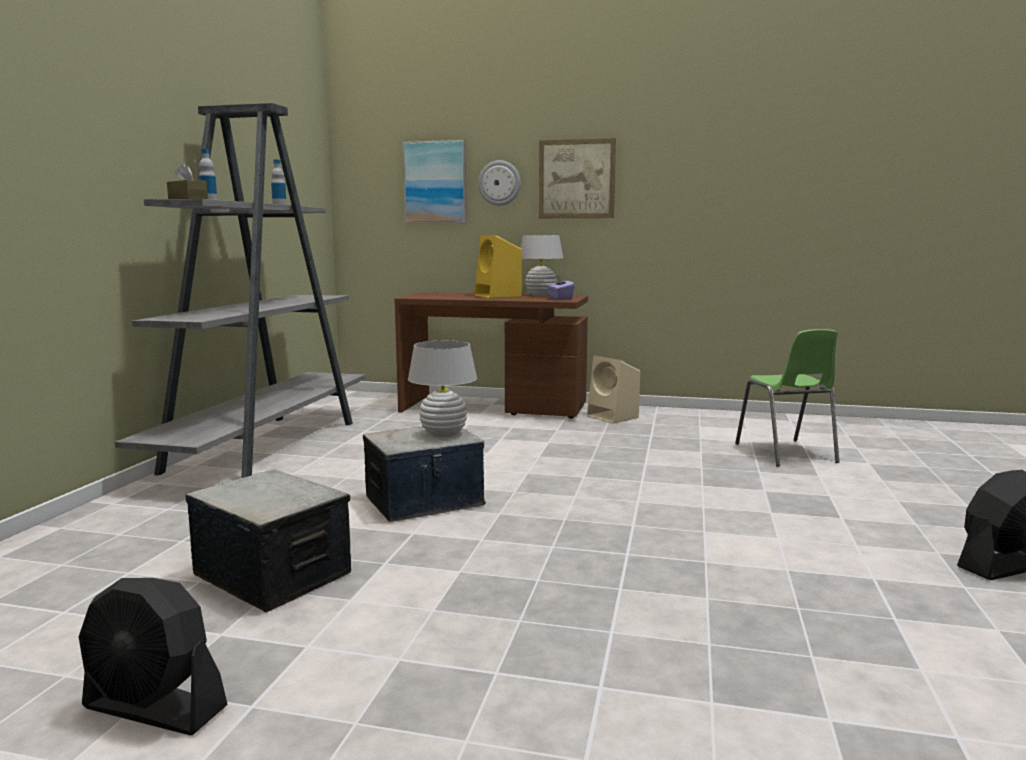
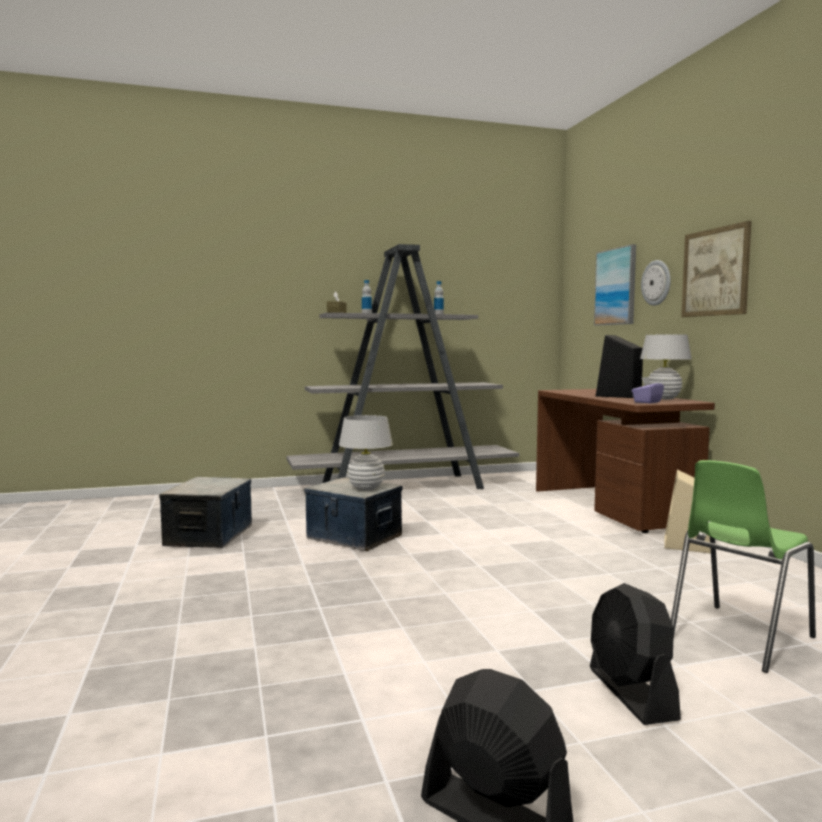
camera: 60 degrees right, 5 degrees down
(155, 708) = (64, 554): black fan -> black fan (631, 693)
(498, 296) = (618, 396): yellow speaker -> black speaker

